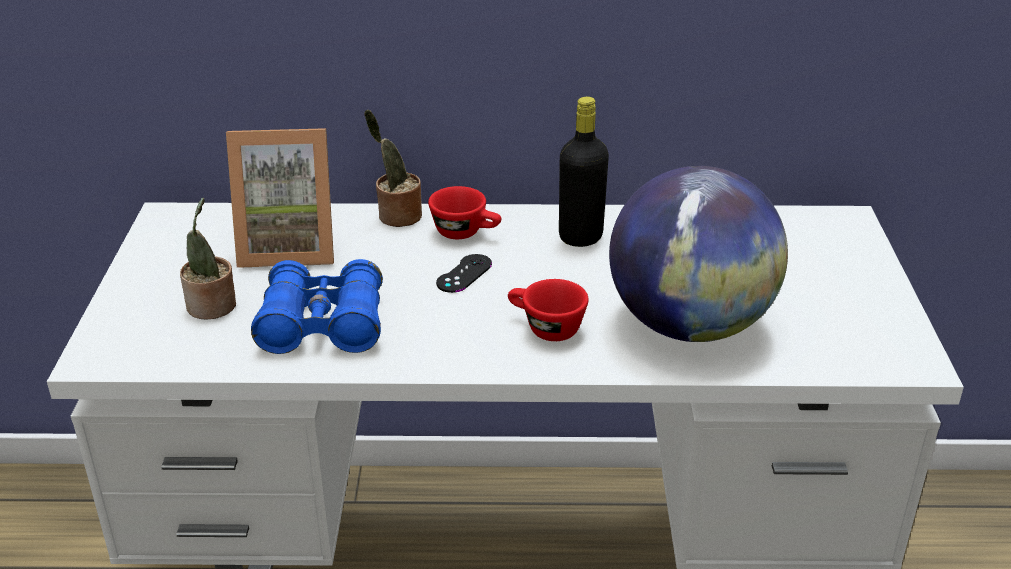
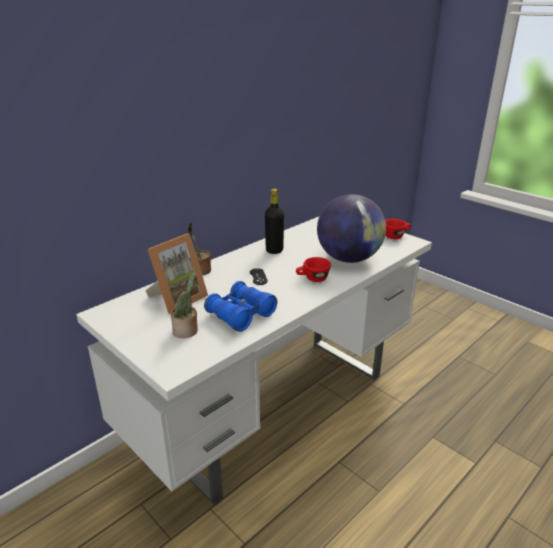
camera: 45 degrees left, 5 degrees down
(466, 233) = (235, 265): red cup -> red cup (396, 236)

